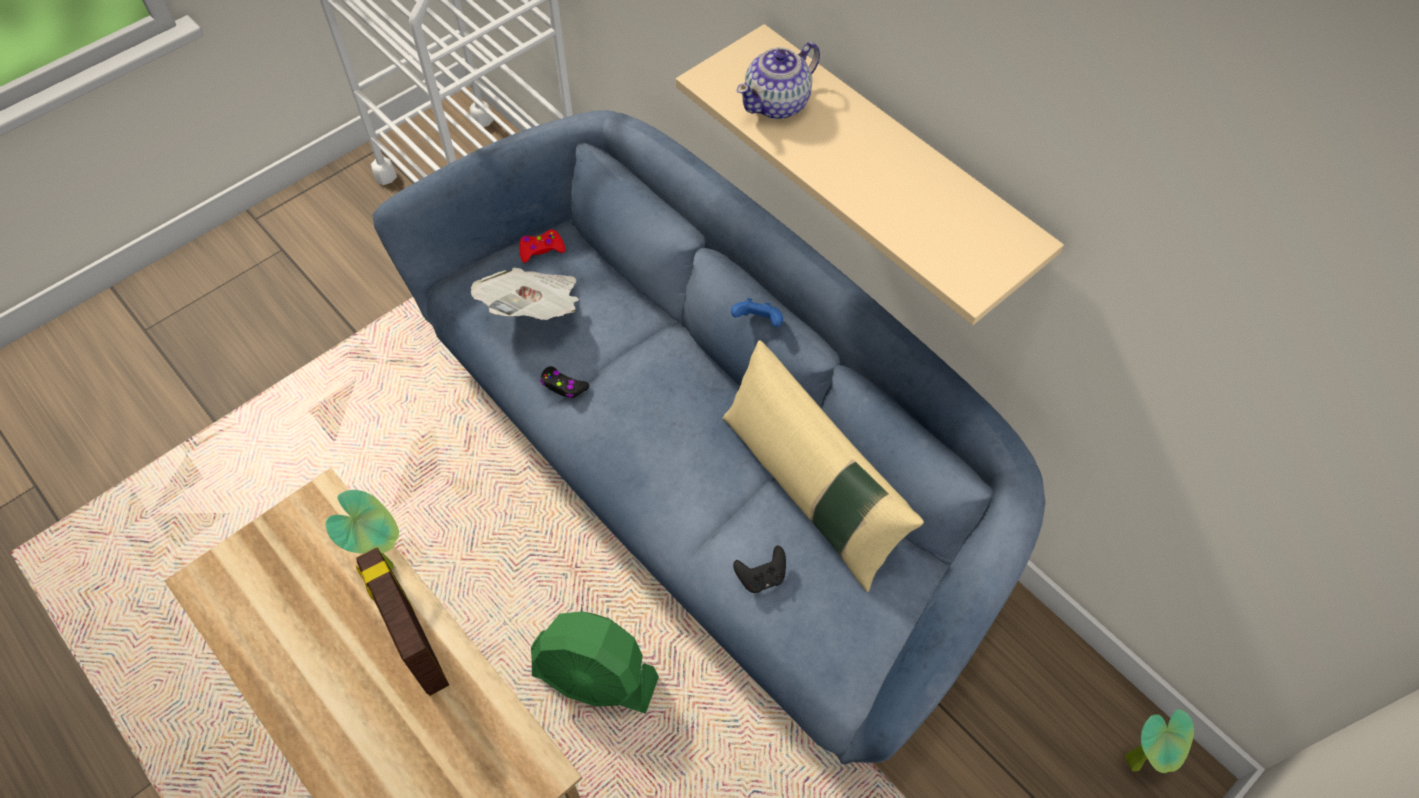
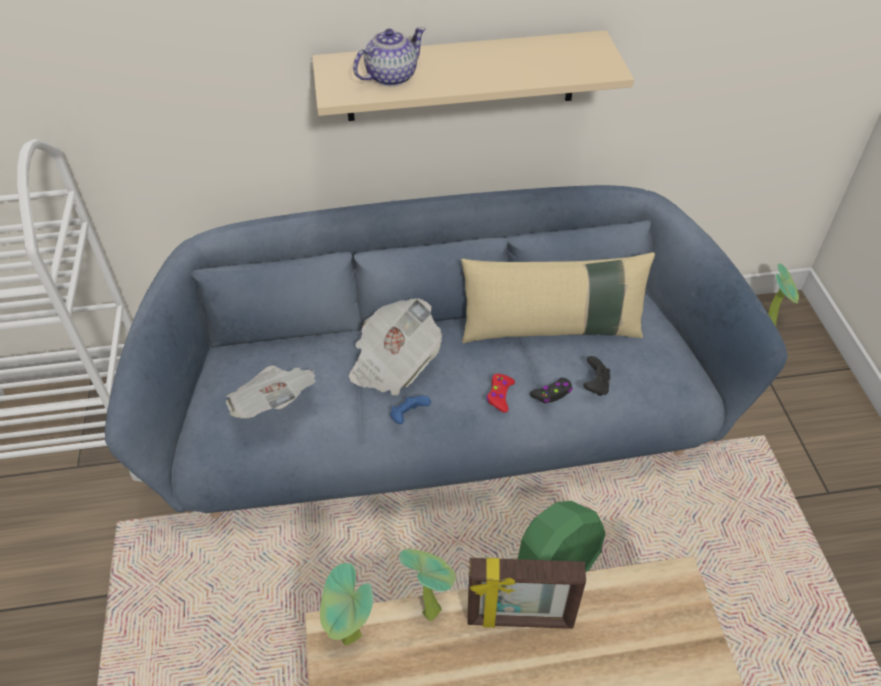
camera: 55 degrees left, 10 degrees down
(322, 518) = (351, 641): none -> potted plant
(541, 249) = (222, 375): red game controller -> red game controller (500, 395)
(563, 386) = (355, 421): black game controller -> black game controller (552, 394)
(654, 374) = (393, 363): none -> newspaper
(757, 322) = (440, 258): blue game controller -> blue game controller (408, 416)
(777, 103) = (390, 77): teapot -> teapot turned 120 degrees counterclockwise

